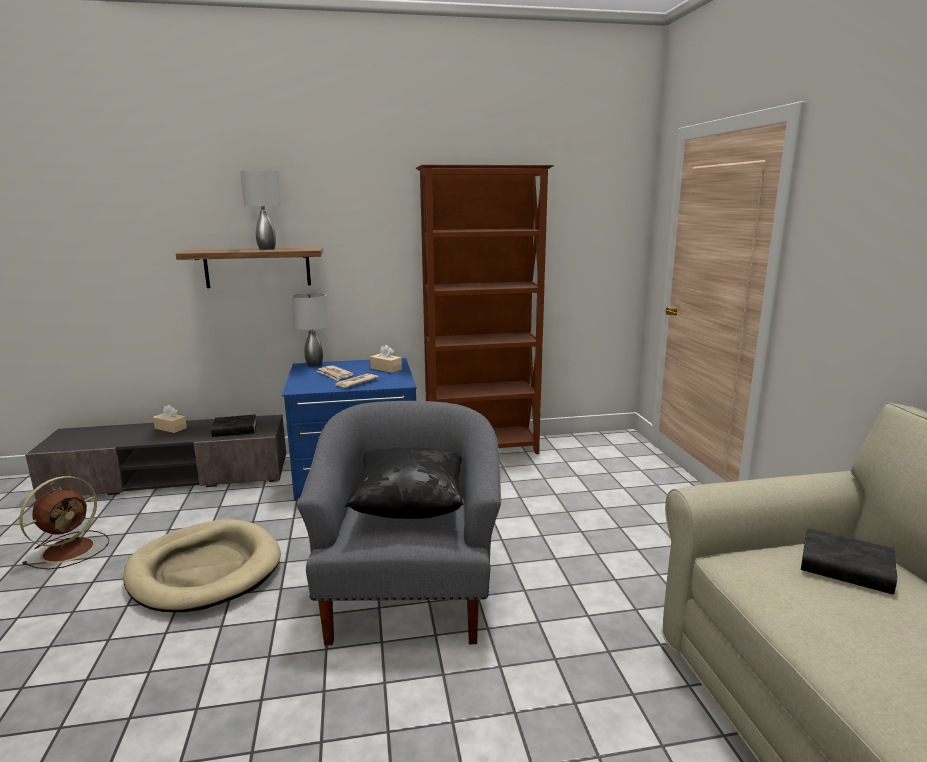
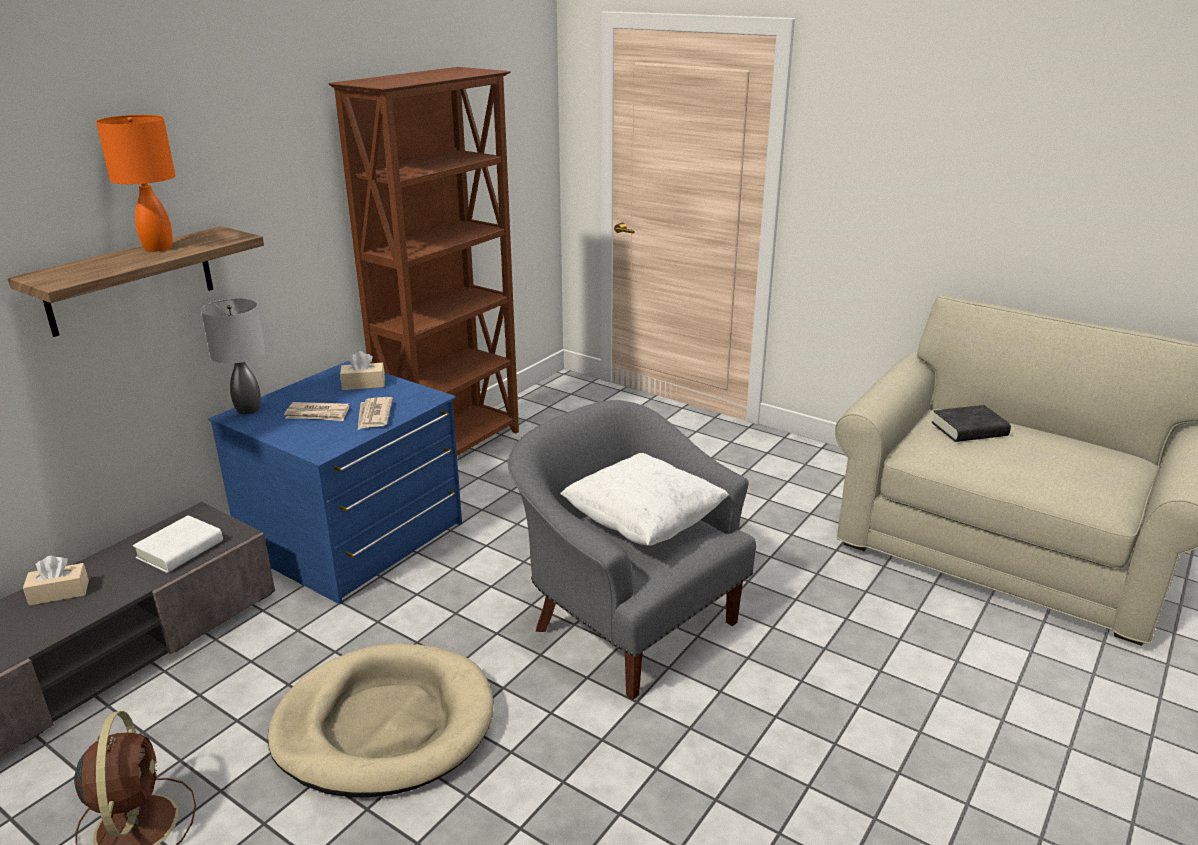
camera: 45 degrees left, 10 degrees up
(235, 430) = (180, 550): black book -> white book
(266, 249) = (157, 248): grey table lamp -> orange table lamp
(410, 507) = (643, 525): black pillow -> white pillow

